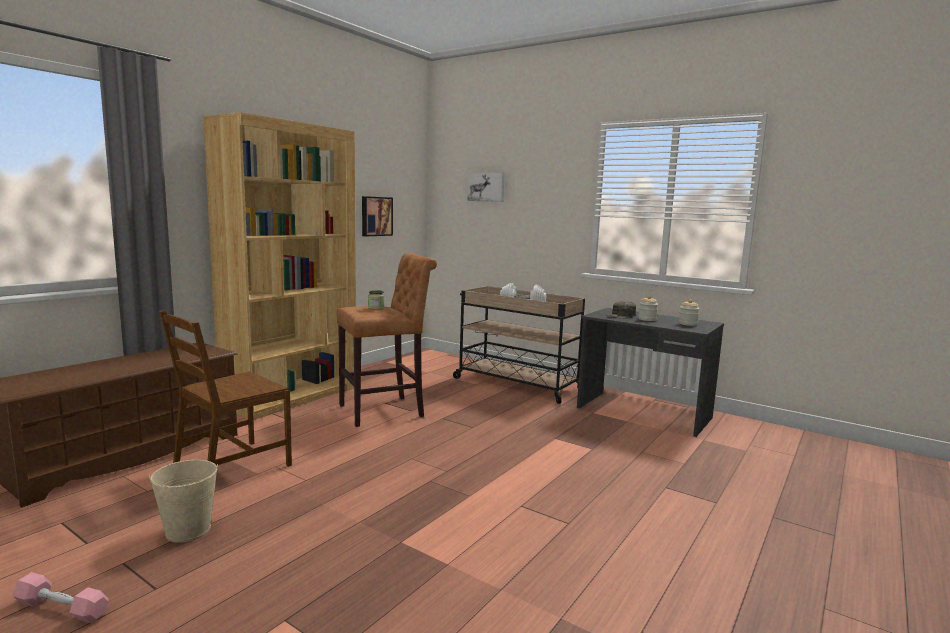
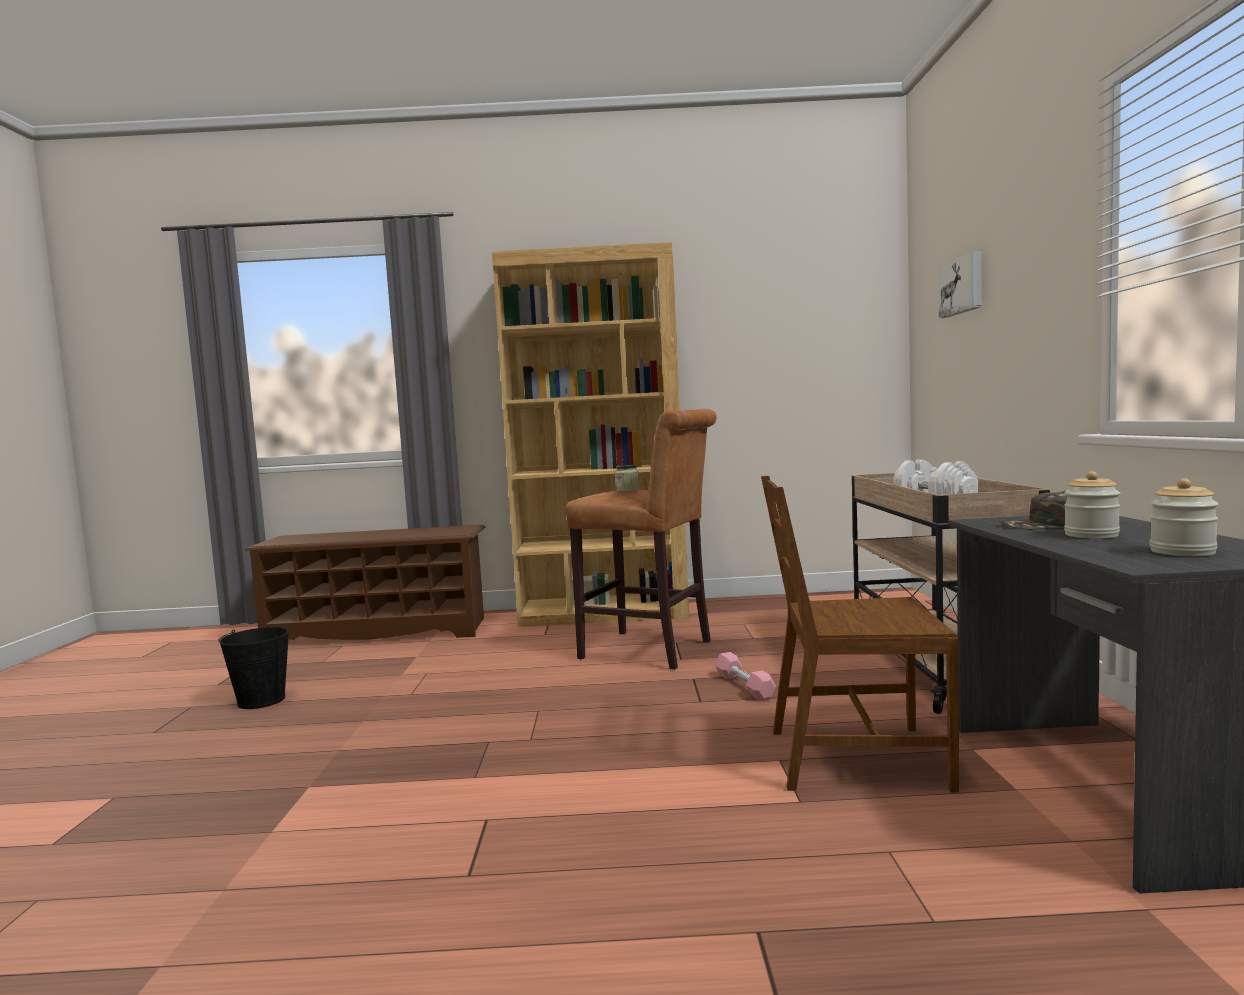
camera: 55 degrees right, 5 degrees down
(61, 608) = (113, 720): pink dumbbell -> pink dumbbell (744, 686)
(188, 530) = (261, 700): beige bucket -> black bucket
(231, 466) = (403, 662): brown chair -> brown chair (854, 758)
(376, 216) = (784, 365): picture -> none

